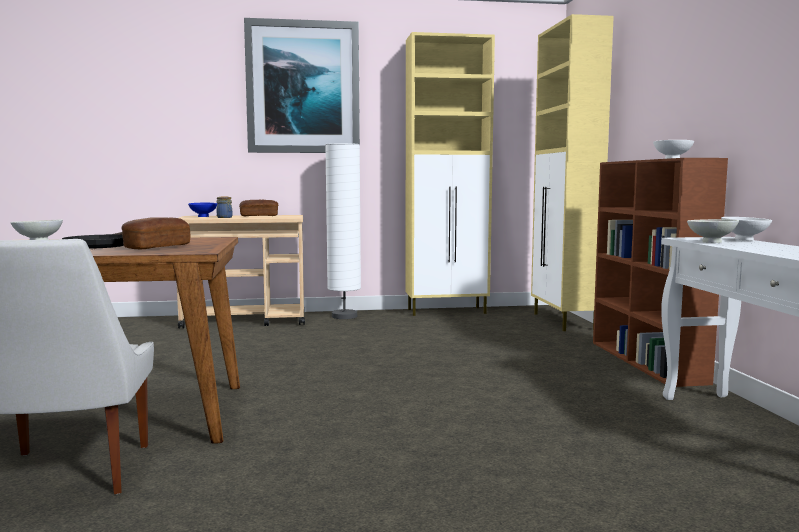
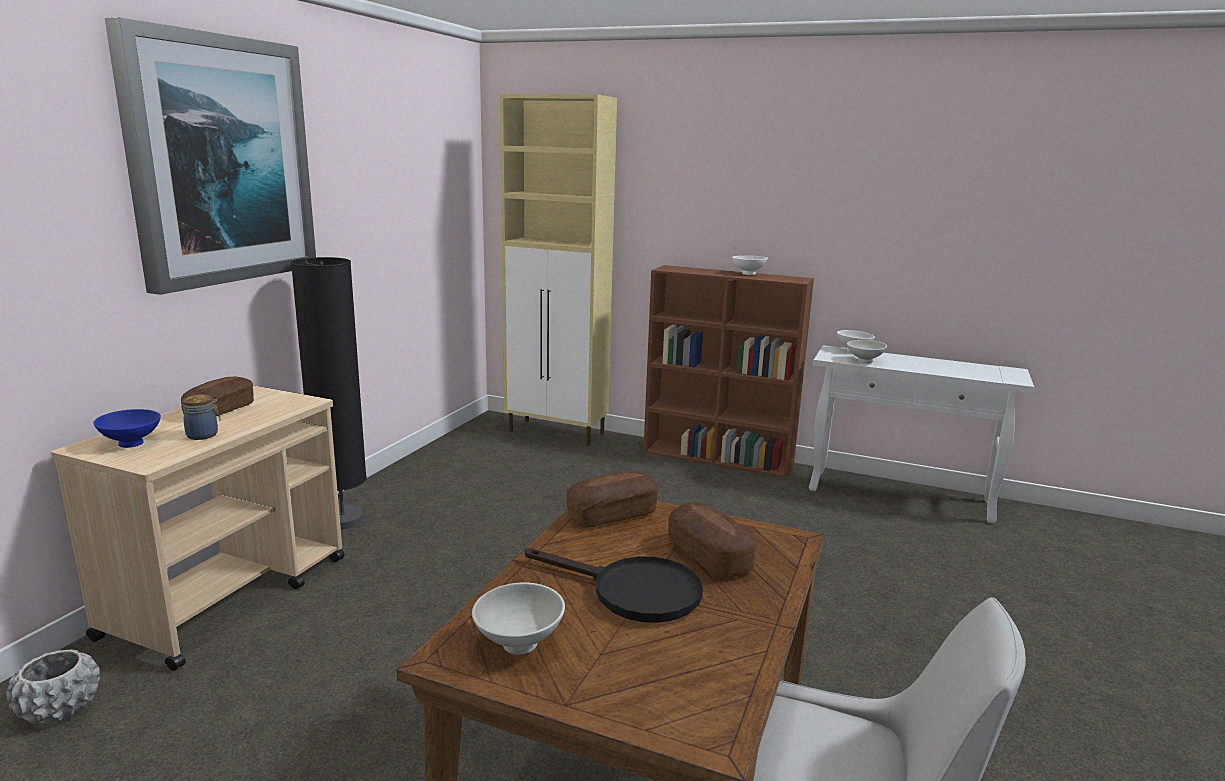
camera: 60 degrees left, 10 degrees up
(141, 324) = (59, 709): none -> grey planter
(199, 239) = (612, 515): none -> bread
(344, 316) = (343, 520): white floor lamp -> black floor lamp
(447, 311) = (427, 460): beige cabinet -> none

